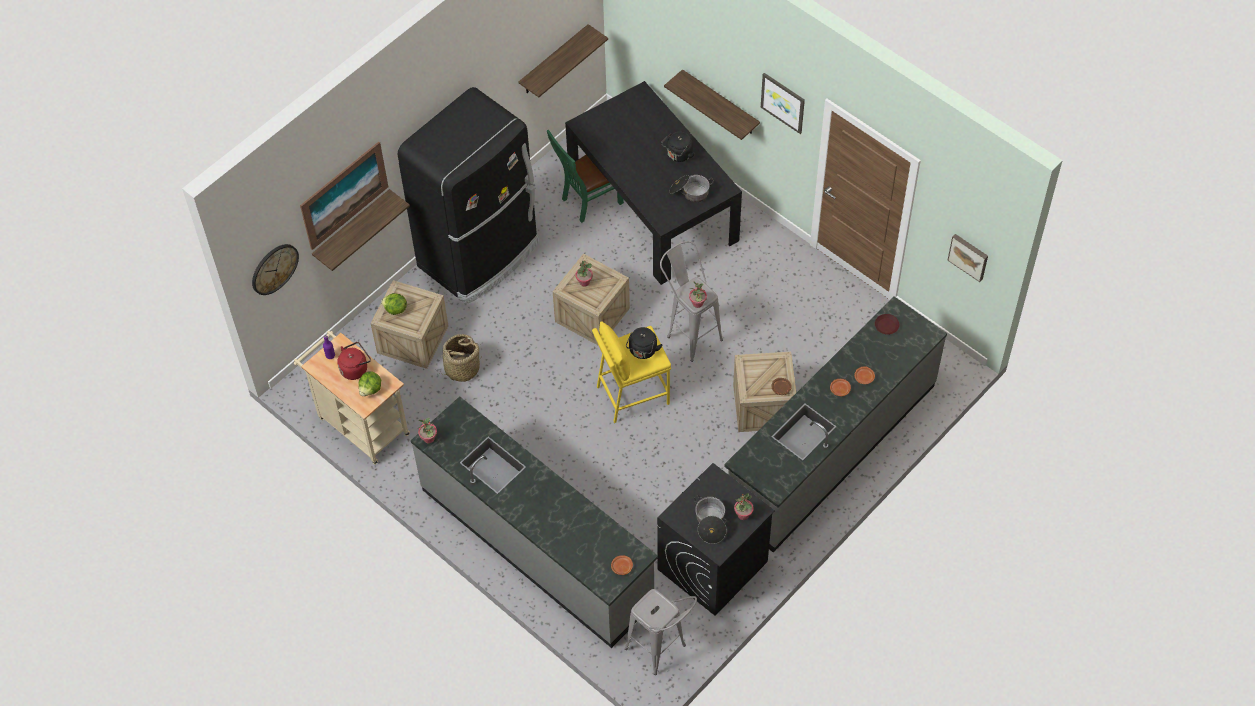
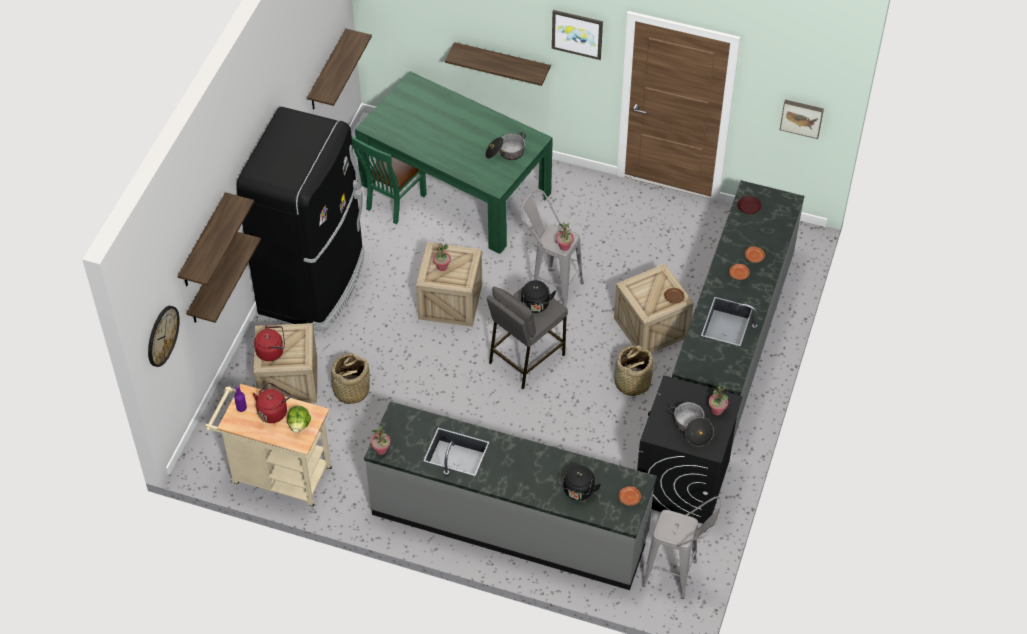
camera: 25 degrees left, 5 degrees down
(344, 195) = (203, 242): picture -> shelf
(395, 309) = (272, 351): lettuce -> red kettle
(632, 394) = (526, 358): yellow stool -> grey stool
(652, 206) = (455, 188): black dining table -> green dining table
(678, 155) = (477, 124): black kettle -> black kettle (578, 491)
(716, 453) = (632, 383): none -> basket

